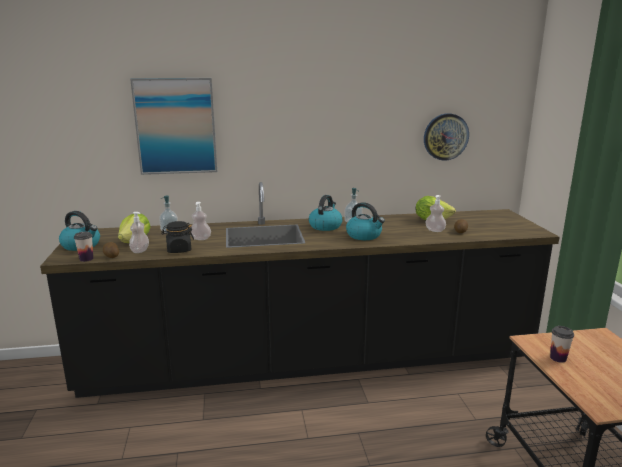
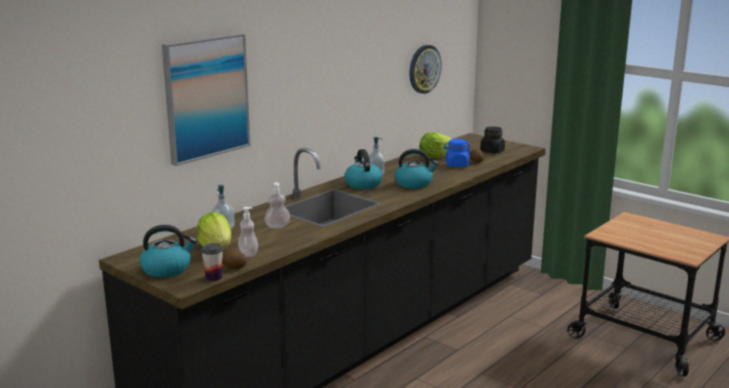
camera: 40 degrees left, 0 degrees up
(179, 250) = (285, 241): black jar -> black jar (492, 151)
(435, 230) = (456, 165): soap dispenser -> blue jar
(558, 358) = (630, 239): cup -> none

